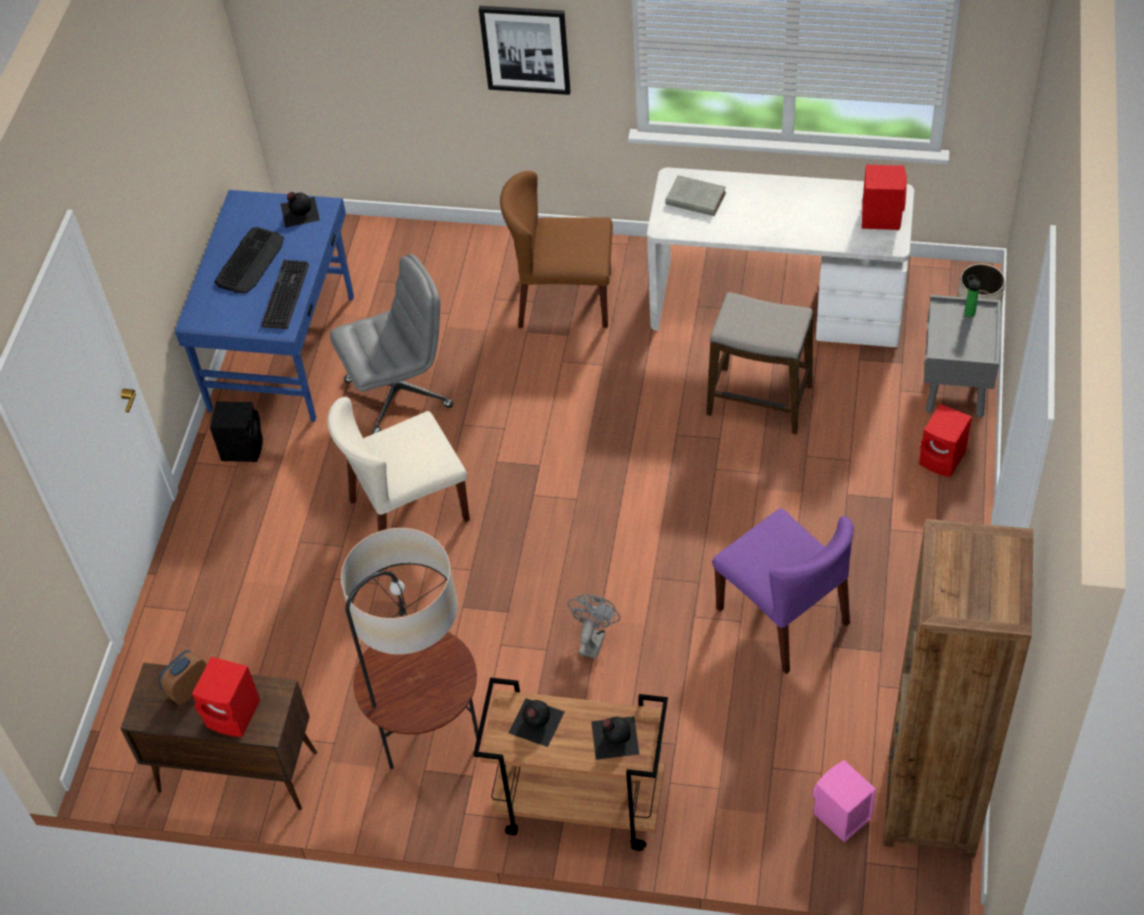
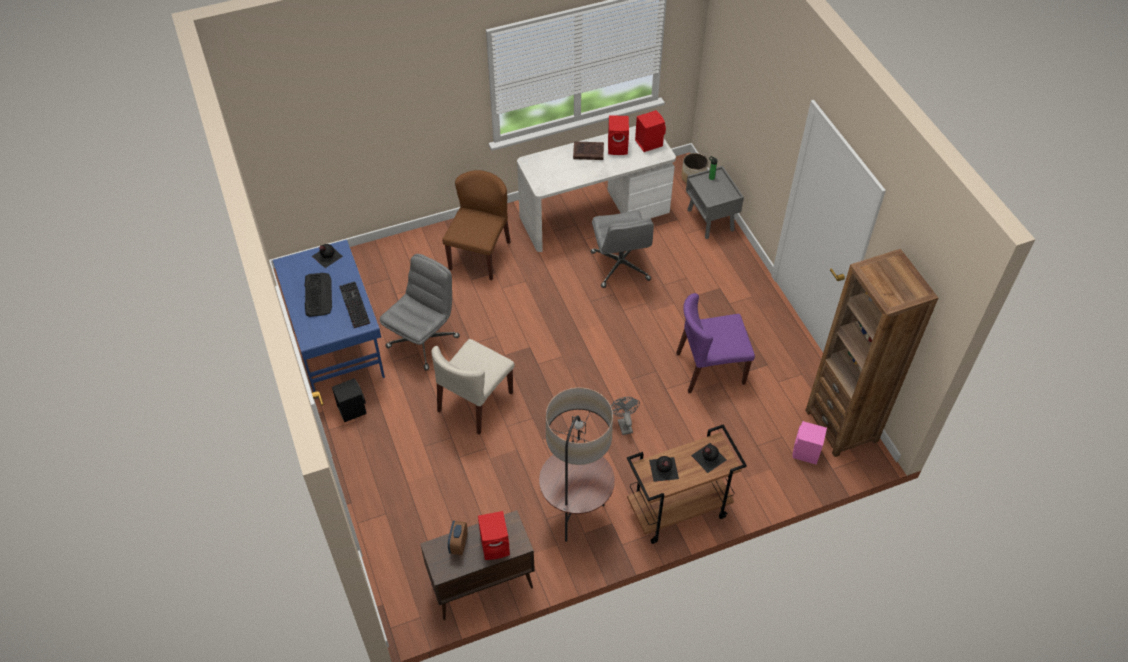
camera: 35 degrees left, 0 degrees up
(525, 49) = (427, 114): picture -> none
(564, 300) = (479, 255): brown chair -> brown chair turned 135 degrees clockwise
(694, 198) = (546, 168): grey book -> none
(759, 401) = (620, 266): stool -> grey office chair
(773, 197) = (587, 152): none -> brown book
(783, 616) = (709, 369): purple chair -> purple chair turned 150 degrees clockwise
(943, 459) = (730, 258): red speaker -> red speaker (618, 147)

